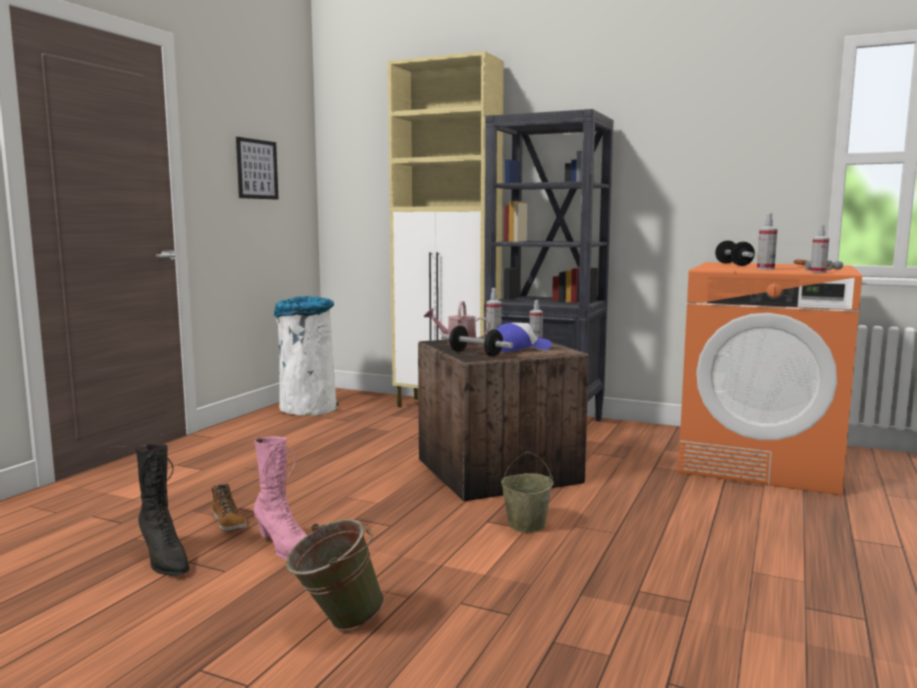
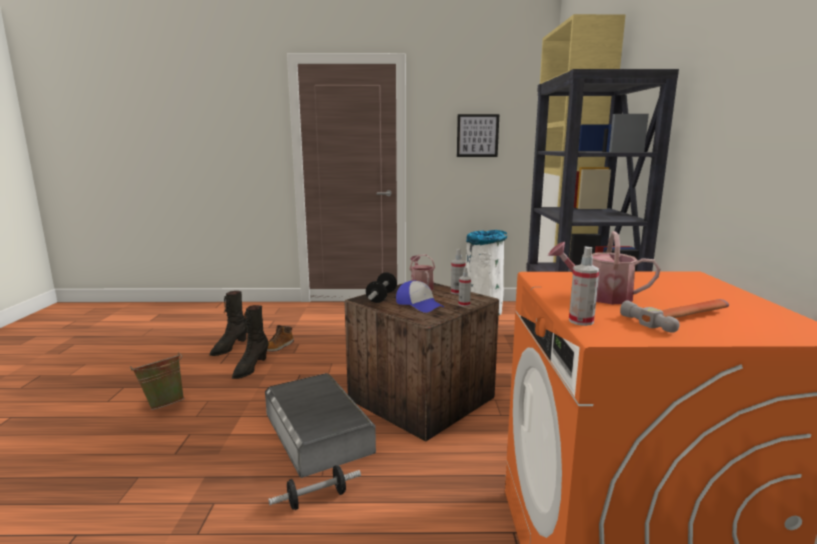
camera: 65 degrees right, 5 degrees up
(285, 548) = (250, 368): pink boot -> black boot
(526, 525) = (318, 432): beige bucket -> grey storage box
(733, 264) = (667, 282): dumbbell -> dumbbell (317, 499)
(765, 269) = (600, 296): spray bottle -> watering can

